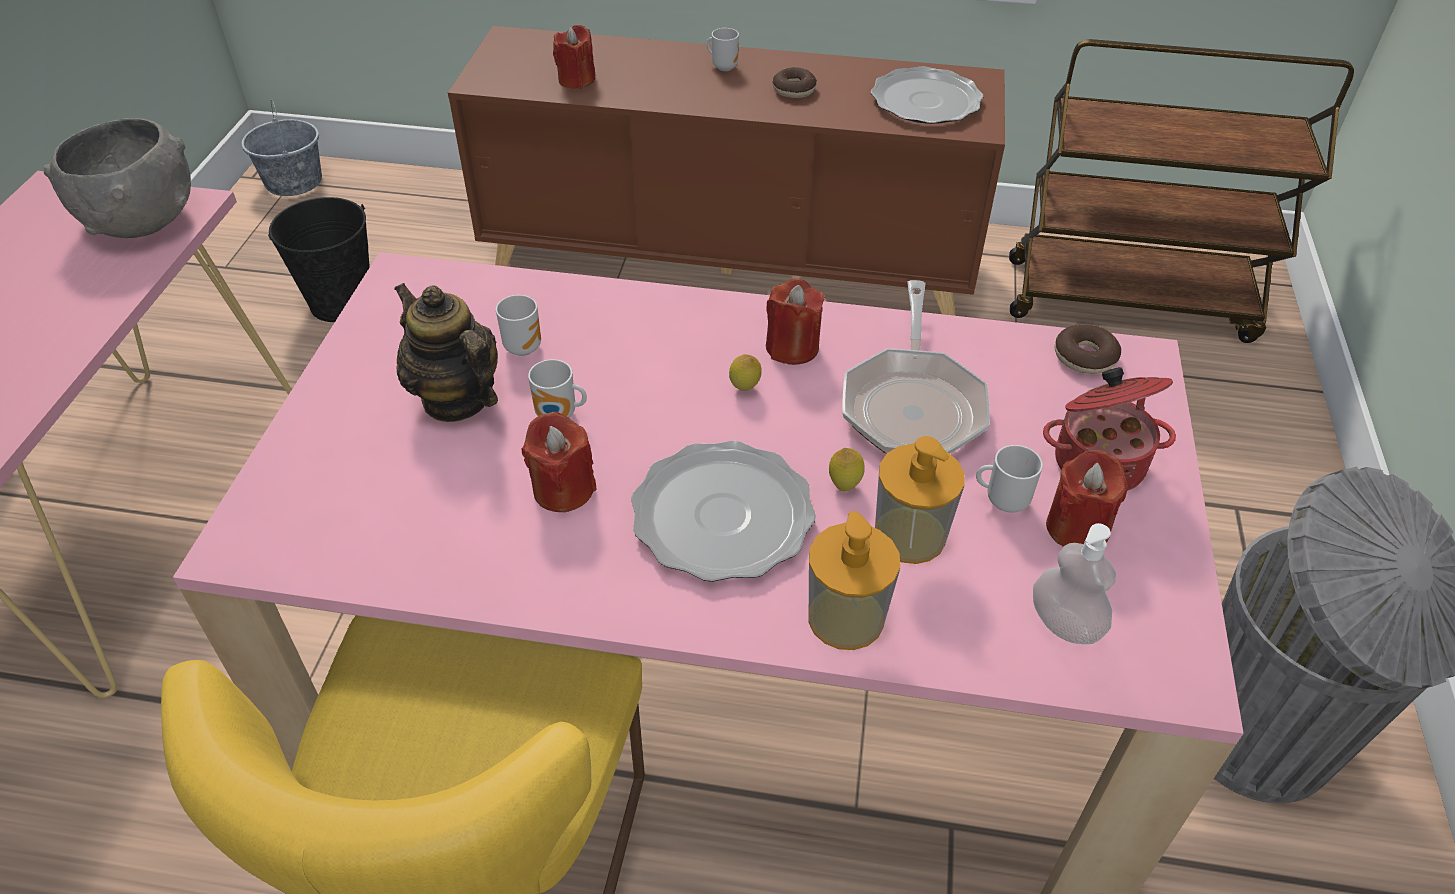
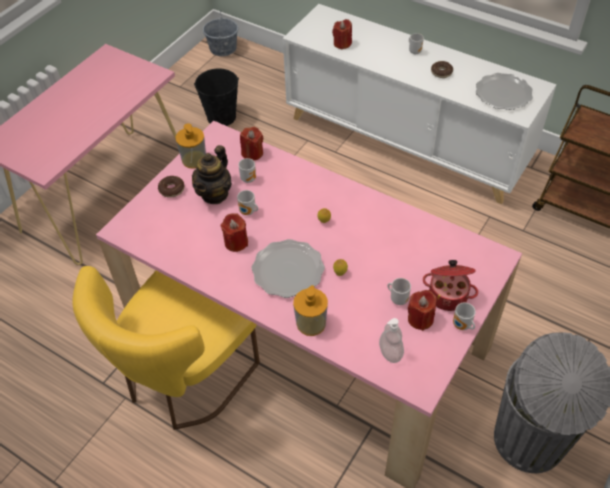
camera: 25 degrees right, 5 degrees up
(141, 221) = (135, 78): grey bowl -> none
(456, 398) = (214, 194): teapot -> teapot turned 135 degrees counterclockwise
(730, 263) = (405, 142): brown cabinet -> white cabinet
(792, 347) = (353, 209): red candle -> red candle (252, 153)
(909, 535) = (353, 300): soap dispenser -> soap dispenser (194, 159)
(912, 403) = (387, 248): frying pan -> none
(1084, 357) = (474, 249): donut -> donut (172, 189)
(1170, 516) = (462, 326): none -> mug

